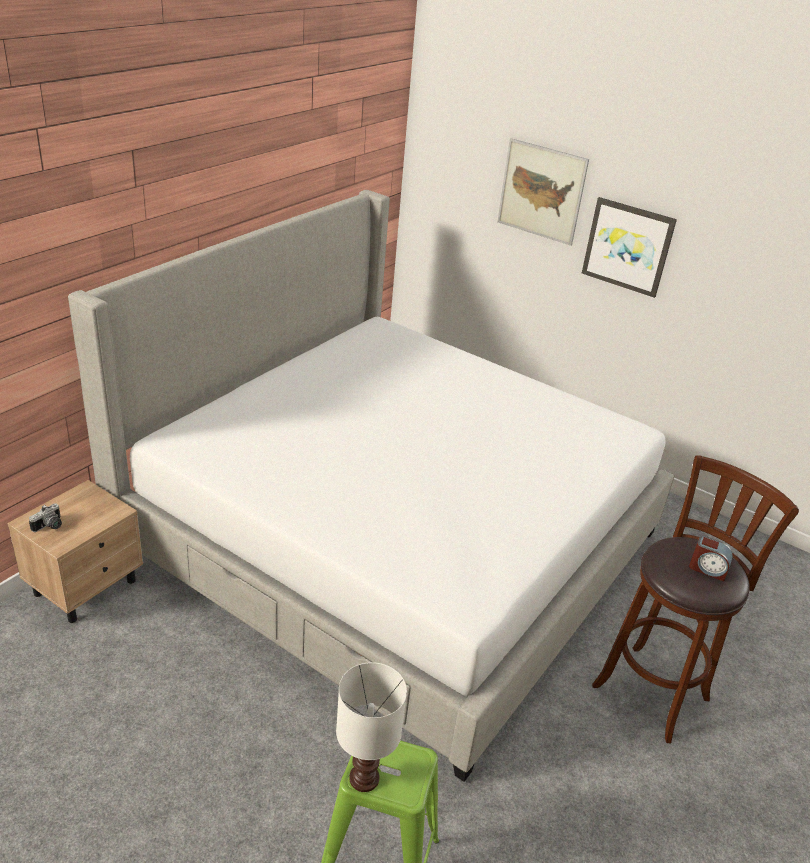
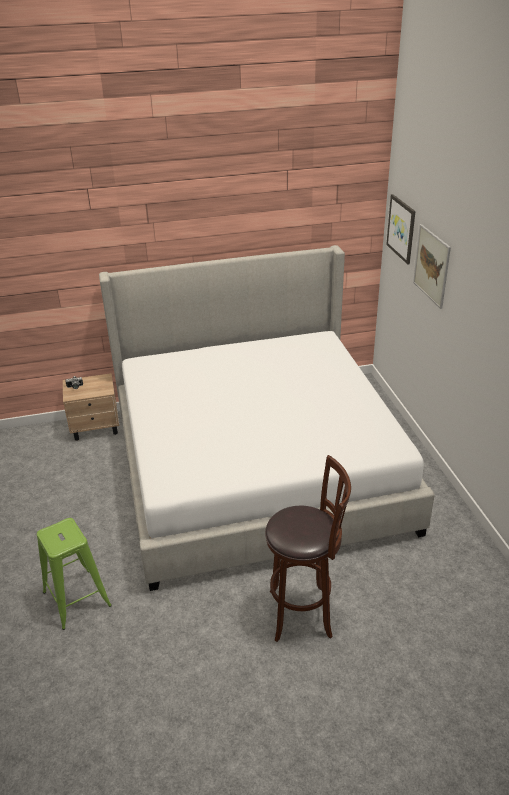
camera: 45 degrees right, 0 degrees up
(364, 779) = (47, 534): white table lamp -> none
(628, 246) = (464, 317): picture -> picture (401, 228)
(707, 569) = (303, 530): alarm clock -> none

